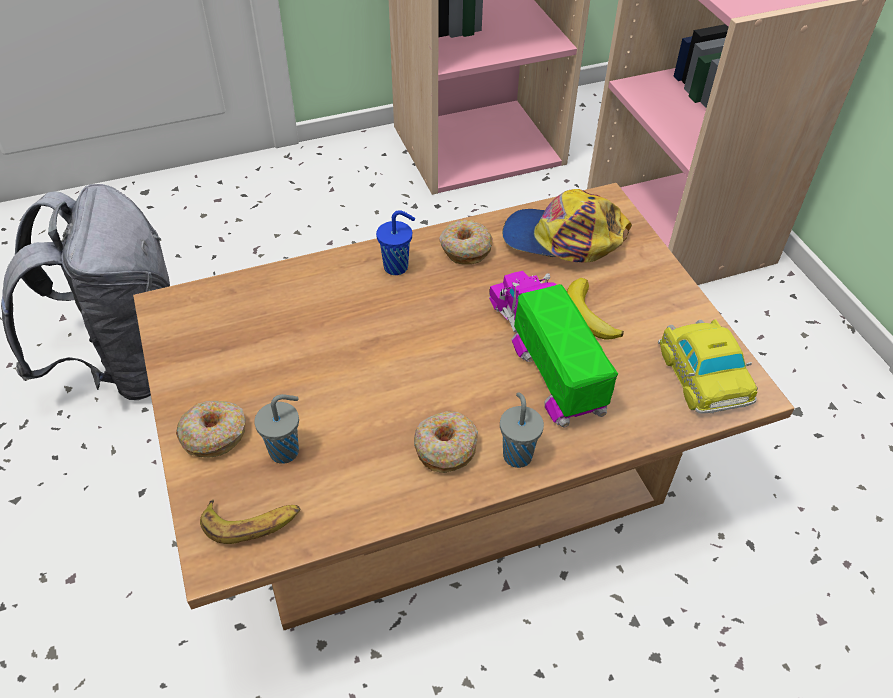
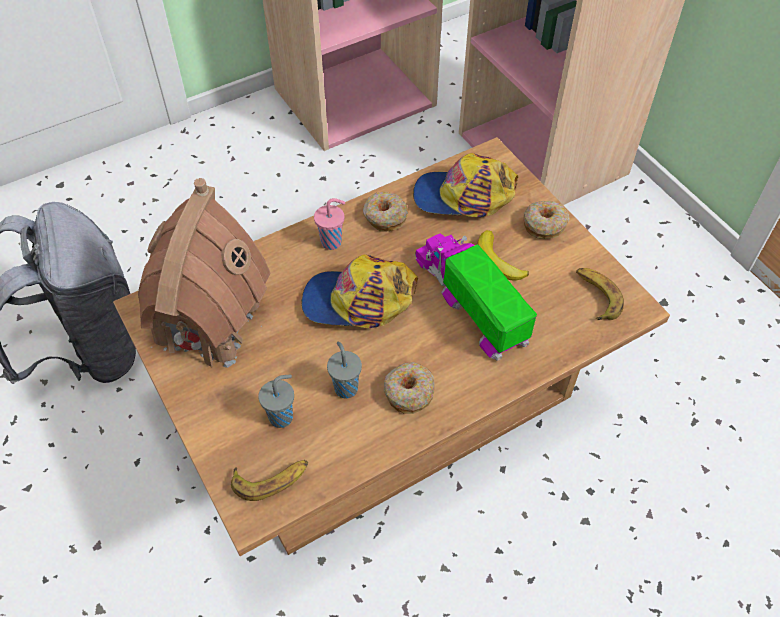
camera: 10 degrees left, 5 degrees up
(214, 434) = (219, 413): donut -> donut (544, 224)
(231, 330) = (207, 320): none -> toy house
(397, 267) = (332, 242): blue cup -> pink cup
(411, 335) = (359, 301): none -> cap
(517, 454) = (466, 388): grey cup -> grey cup (345, 387)
(703, 372) = (596, 296): toy car -> banana

